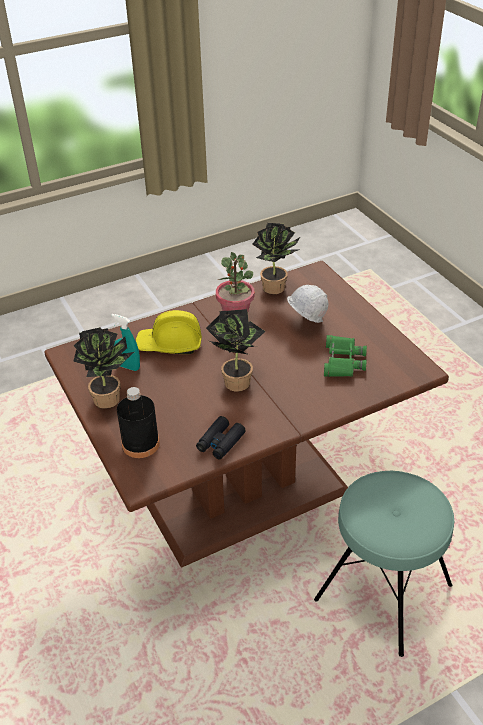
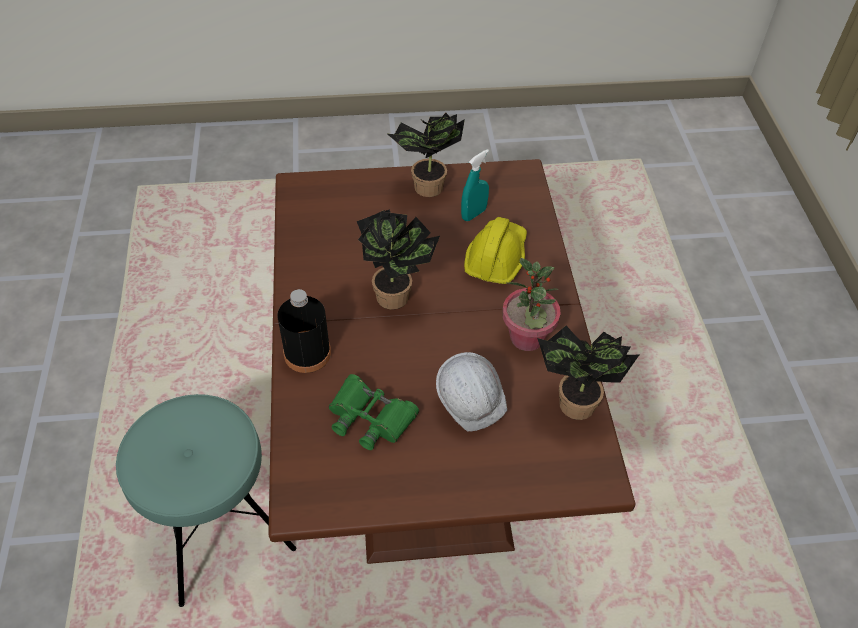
camera: 110 degrees right, 10 degrees up
(140, 444) = (346, 196): black bottle -> black bottle (307, 353)
(220, 442) = (308, 254): black binoculars -> none

